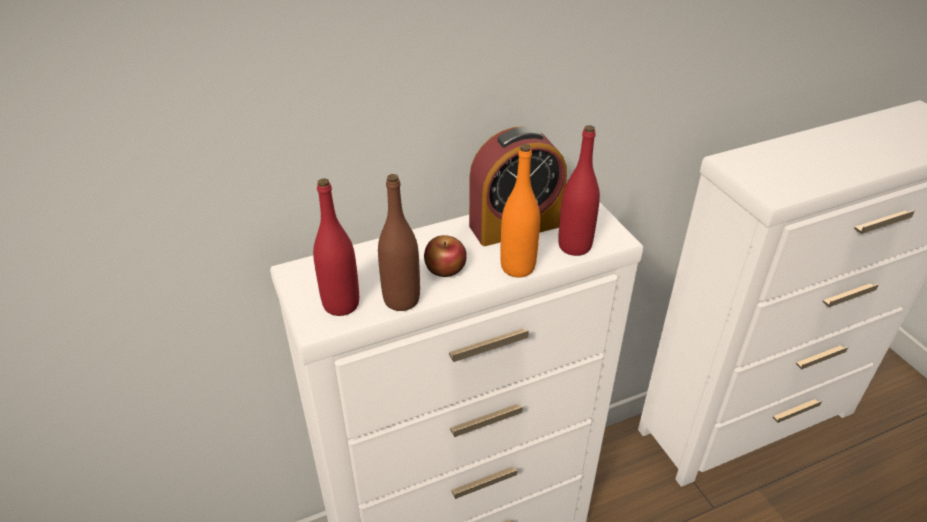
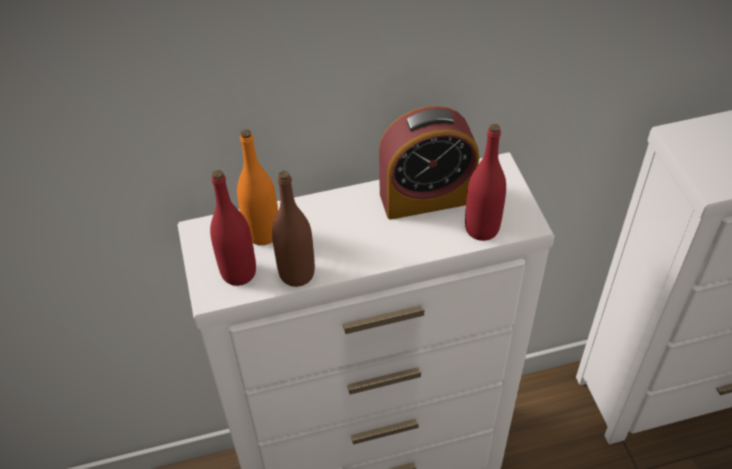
camera: 10 degrees right, 10 degrees up
(445, 268) = (346, 242): apple -> none
(517, 267) = (418, 248): orange bottle -> orange bottle (263, 233)

